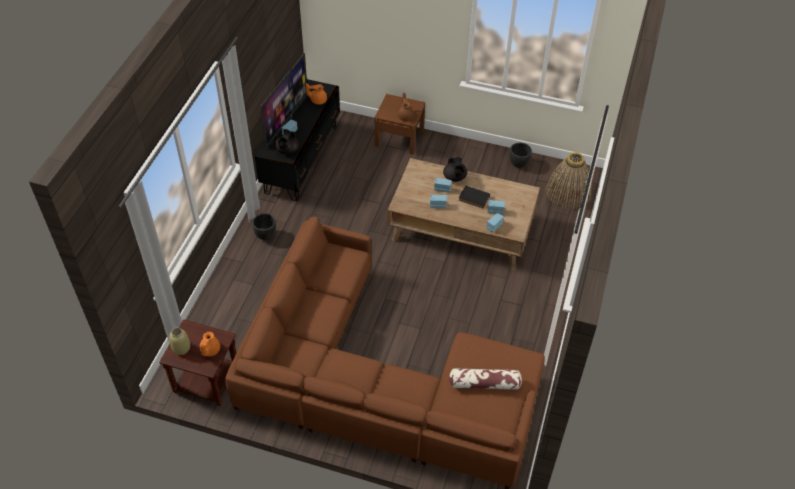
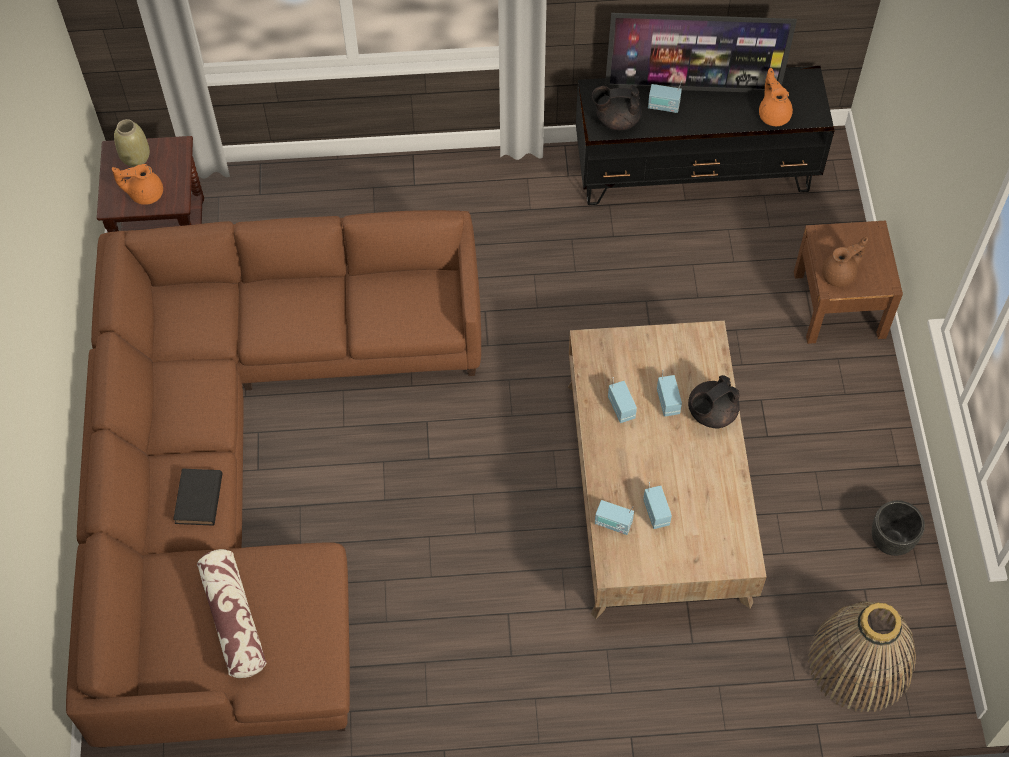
camera: 70 degrees right, 10 degrees up
(265, 236) = (486, 192): black planter -> none
(475, 198) = (672, 466): black book -> black book (198, 500)

